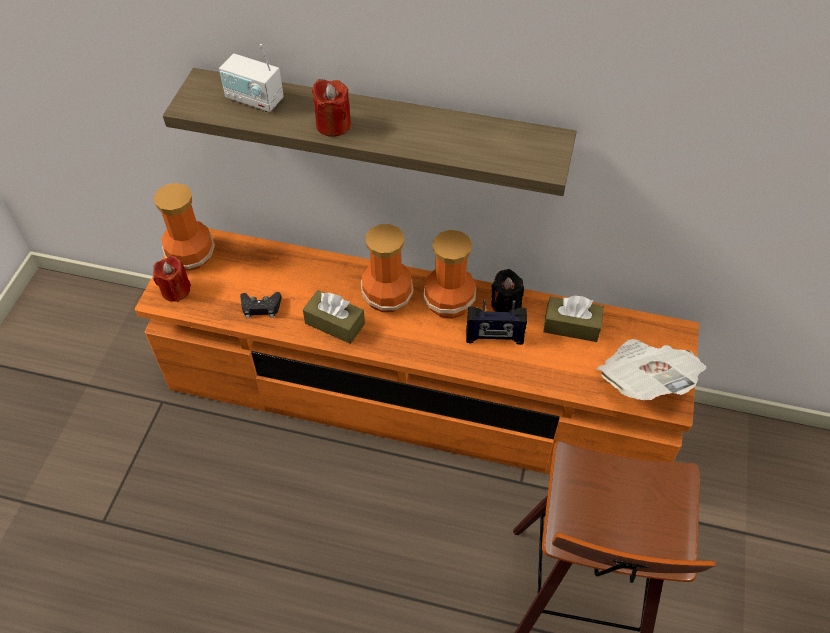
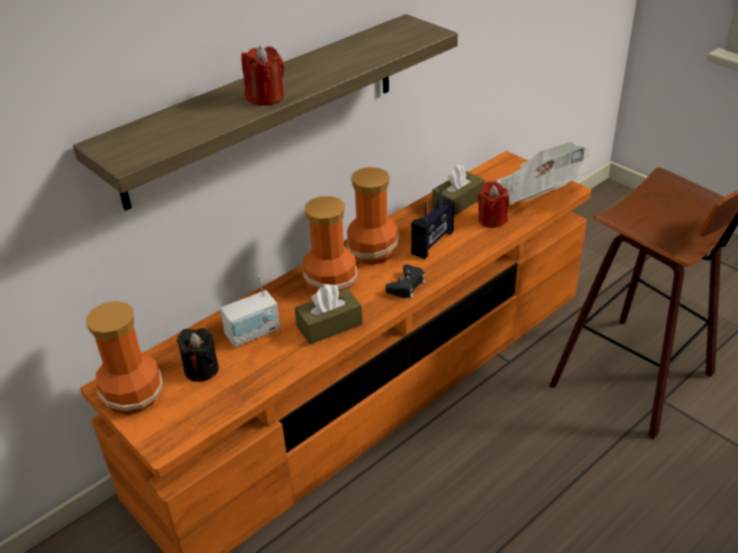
camera: 55 degrees left, 15 degrees down
(176, 290) = (168, 424): red candle -> red candle (492, 220)
(254, 99) = (174, 124): radio -> radio (253, 333)
(261, 307) = (259, 367): black game controller -> black game controller (406, 286)
(505, 304) = (405, 224): black candle -> black candle (201, 370)

